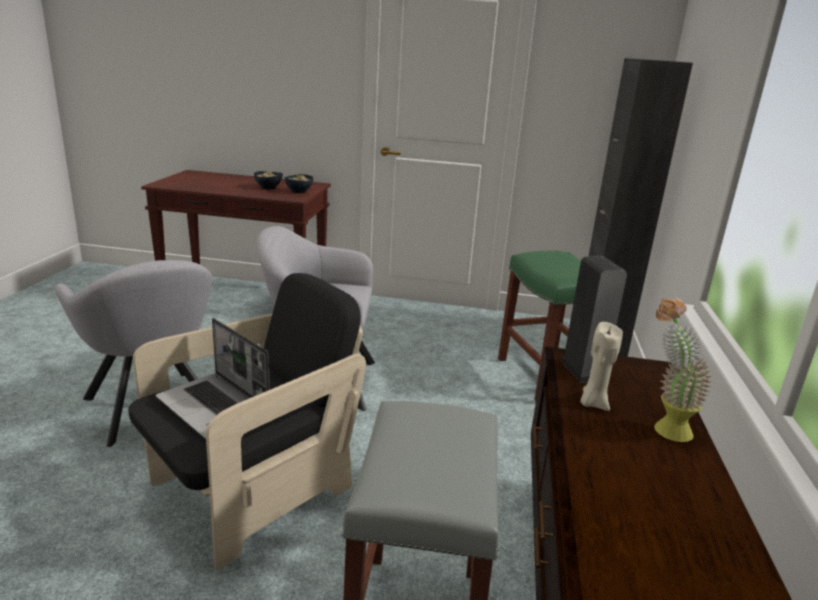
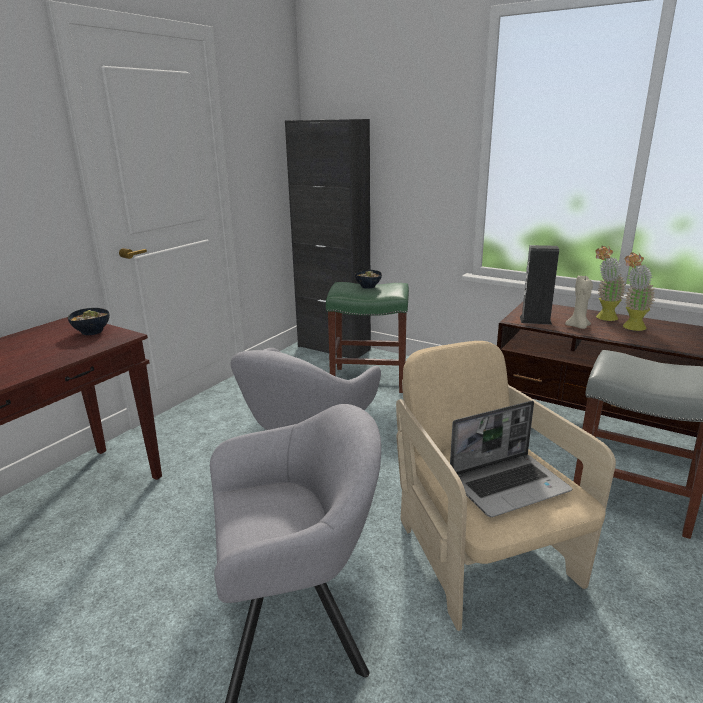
camera: 65 degrees left, 0 degrees up
(253, 491) = (482, 555): black armchair -> beige armchair
(268, 188) = (47, 345): bowl -> bowl (368, 286)
(642, 452) = (630, 328): none -> potted plant

